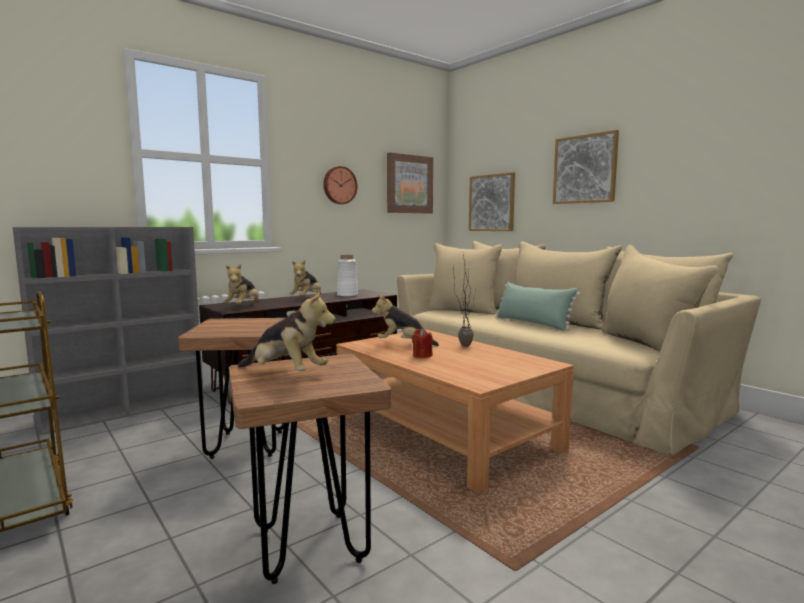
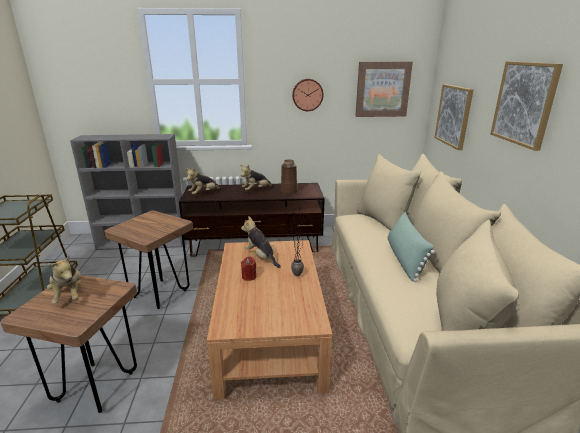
camera: 35 degrees right, 15 degrees up
(347, 295) = (289, 191): white vase -> brown vase

